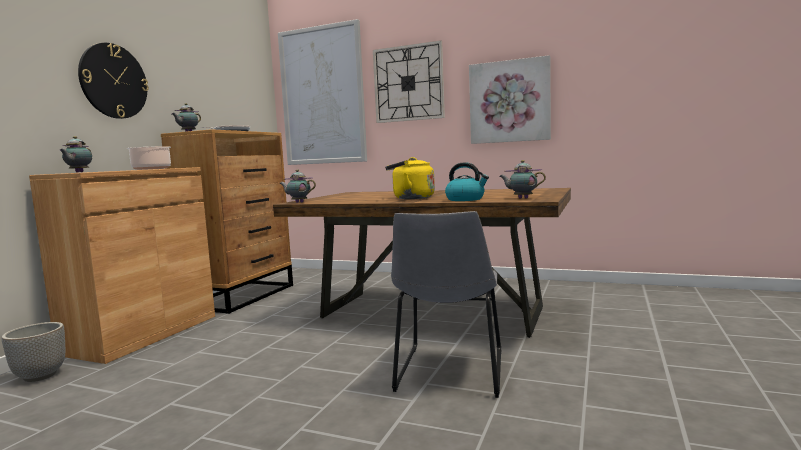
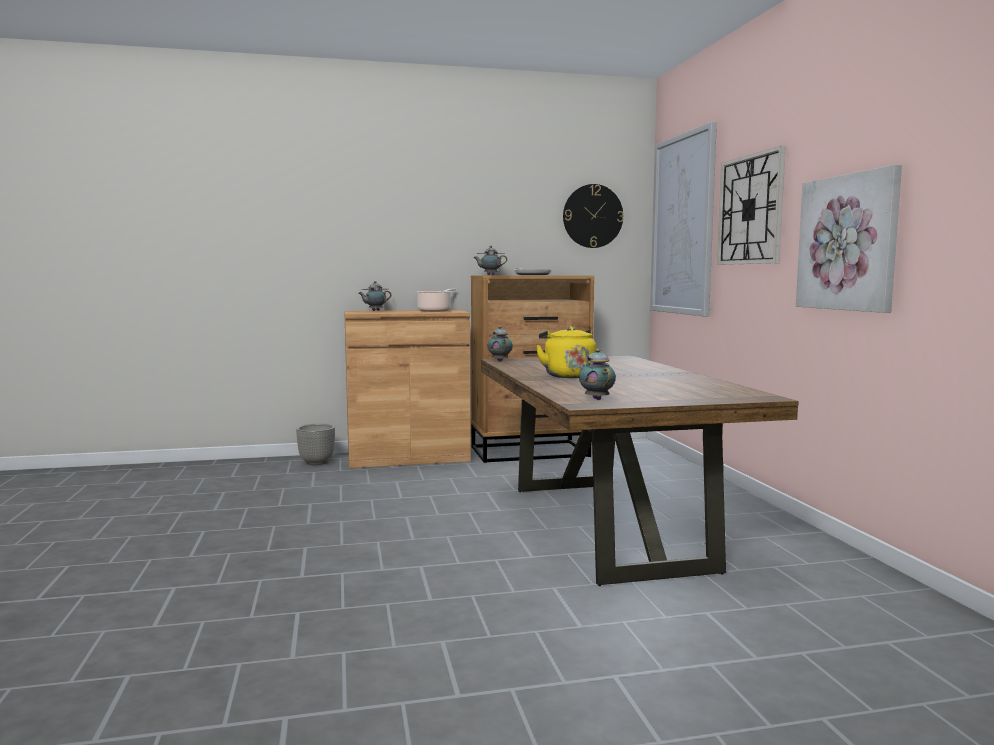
camera: 55 degrees right, 0 degrees up
(113, 81) = (428, 229): wall clock -> wall clock (592, 216)
(450, 373) = (453, 569): grey chair -> none
(466, 199) = (566, 388): kettle -> none

